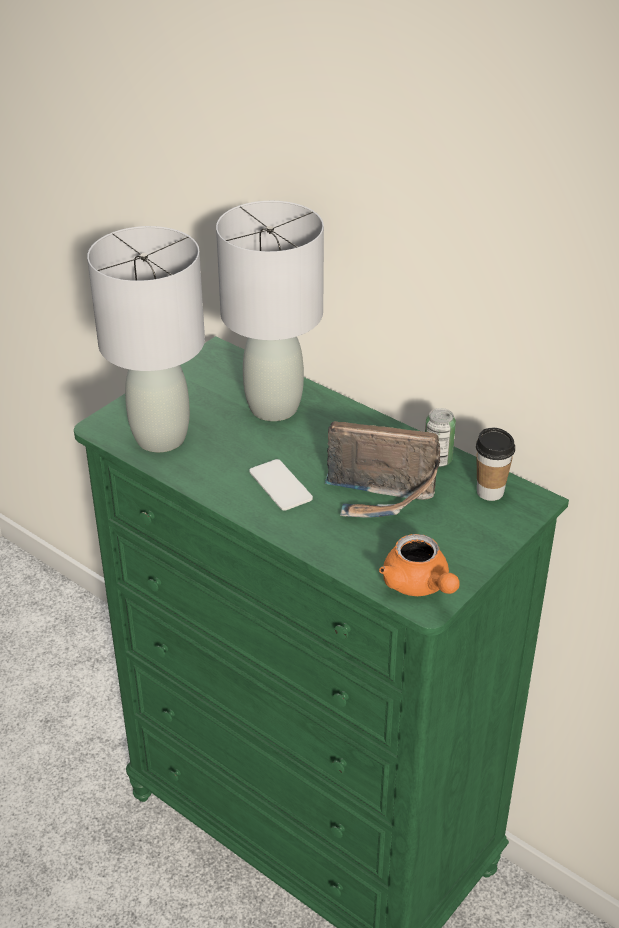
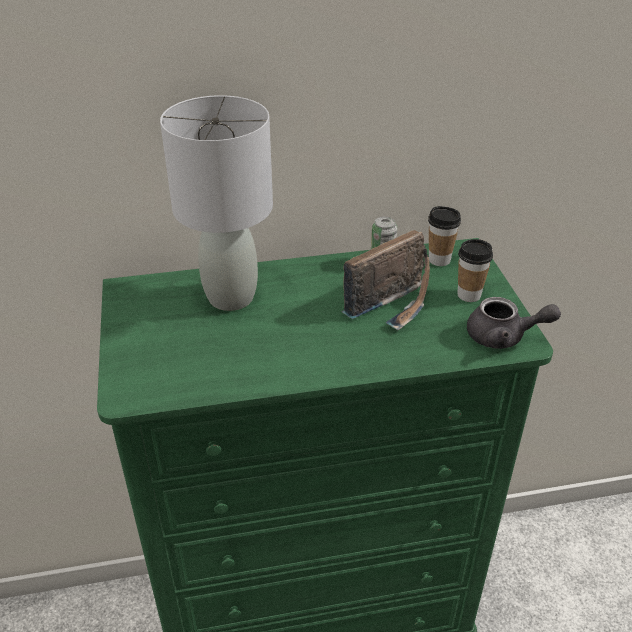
camera: 50 degrees left, 0 degrees up
(159, 437) = (185, 371): grey table lamp -> none
(280, 486) = (325, 341): phone -> none
(419, 585) = (503, 337): orange teapot -> grey teapot
(457, 536) = (469, 295): none -> cup

